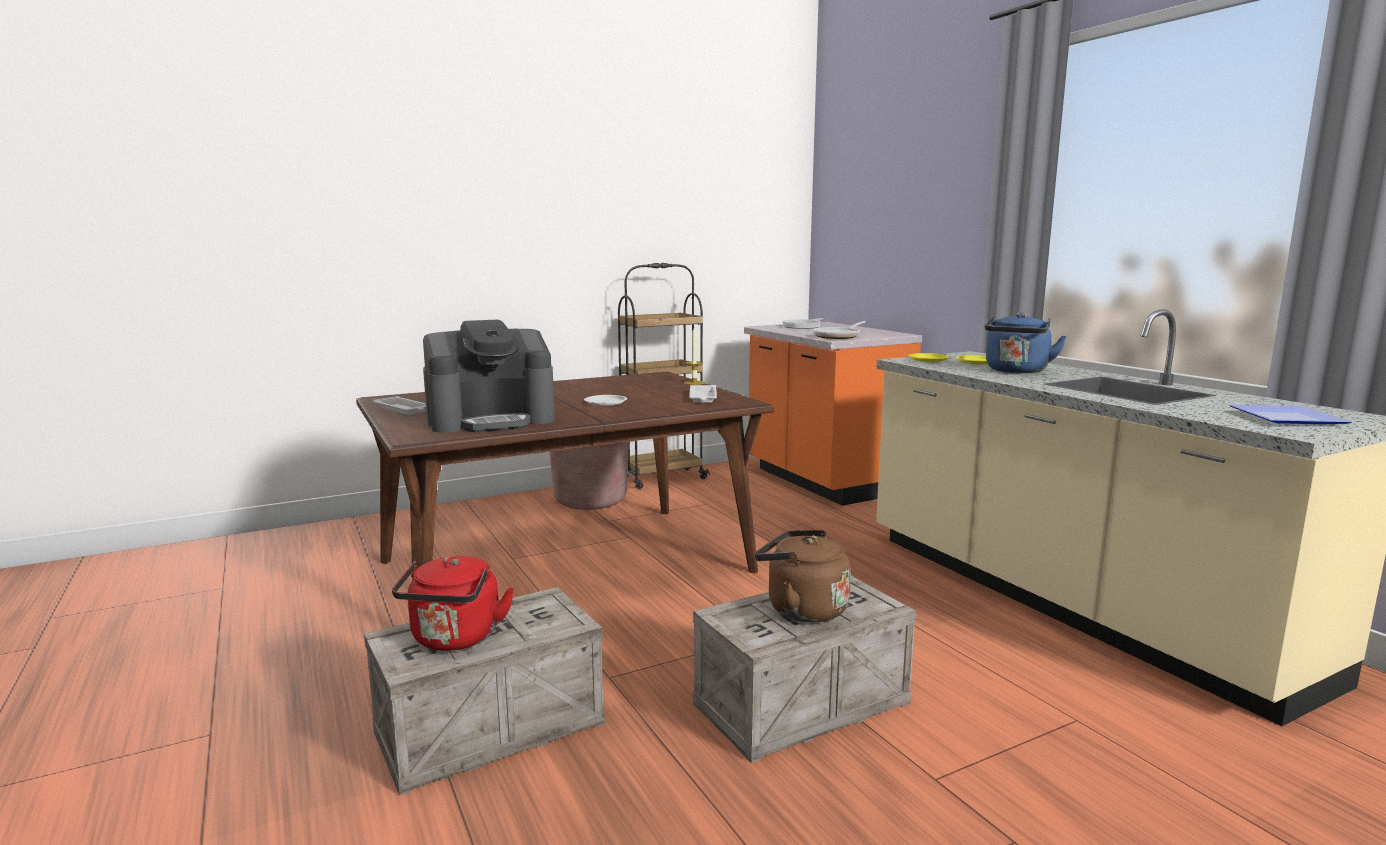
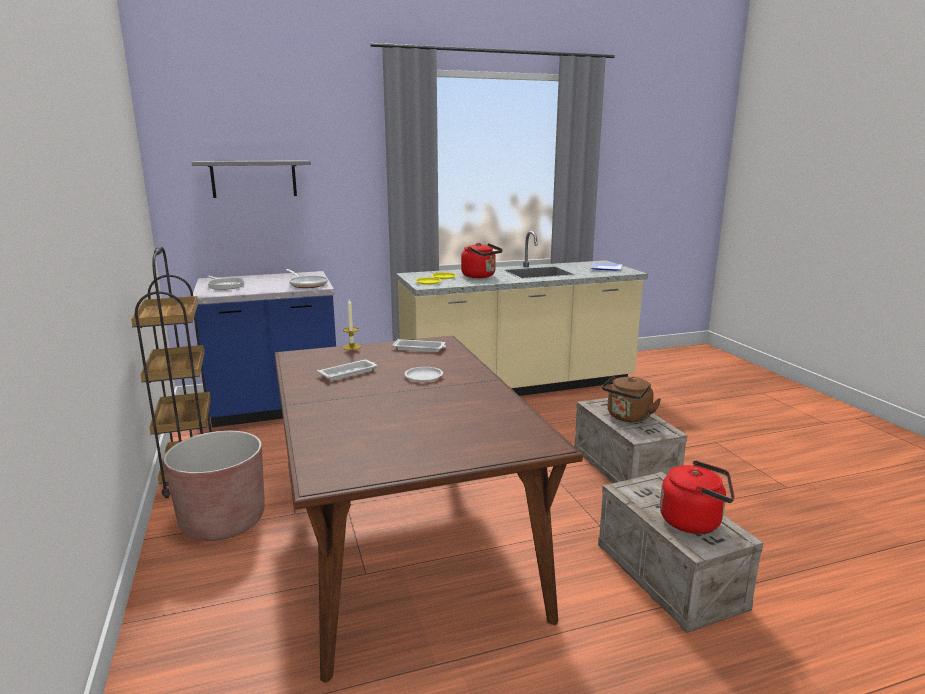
camera: 80 degrees left, 5 degrees up
(403, 409) = (407, 459): white tray -> white tray (349, 373)
(491, 420) = (480, 416): coffee machine -> none
(823, 481) = (276, 408): orange counter -> blue counter
(879, 214) = (254, 178): none -> grey shelf
(1016, 371) = (480, 276): blue kettle -> red kettle

